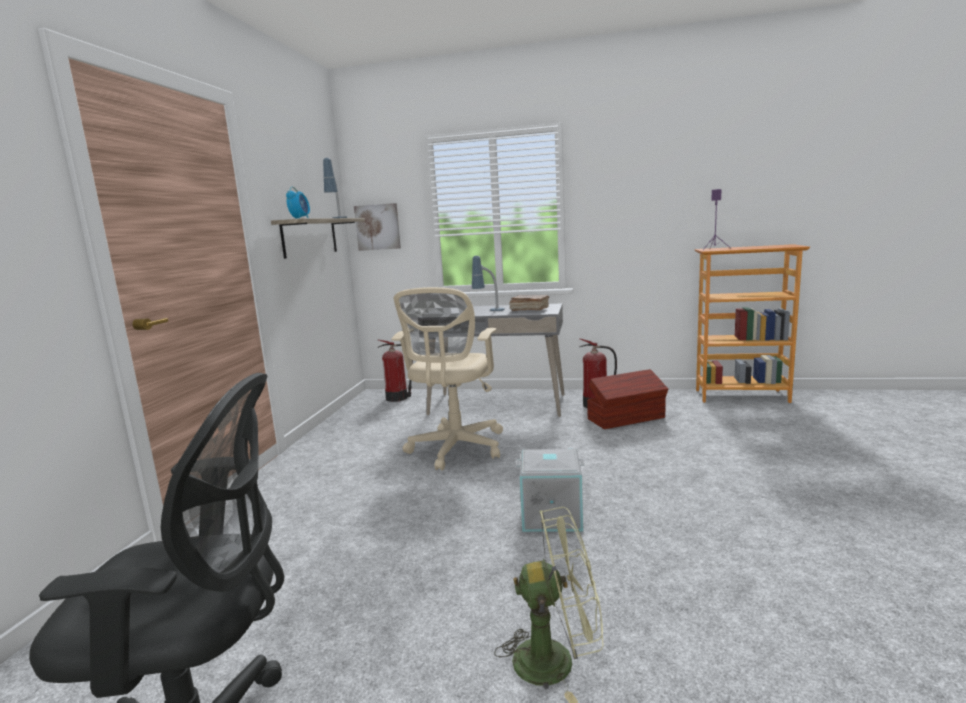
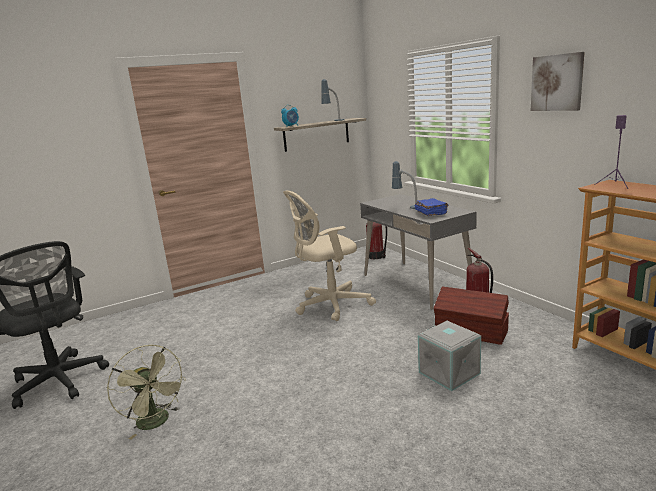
camera: 50 degrees right, 5 degrees up
(378, 227) = (382, 123): picture -> picture (557, 82)
(529, 310) = (431, 213): brown book -> blue book
(552, 514) = (286, 367): grey storage box -> grey storage box (450, 373)

